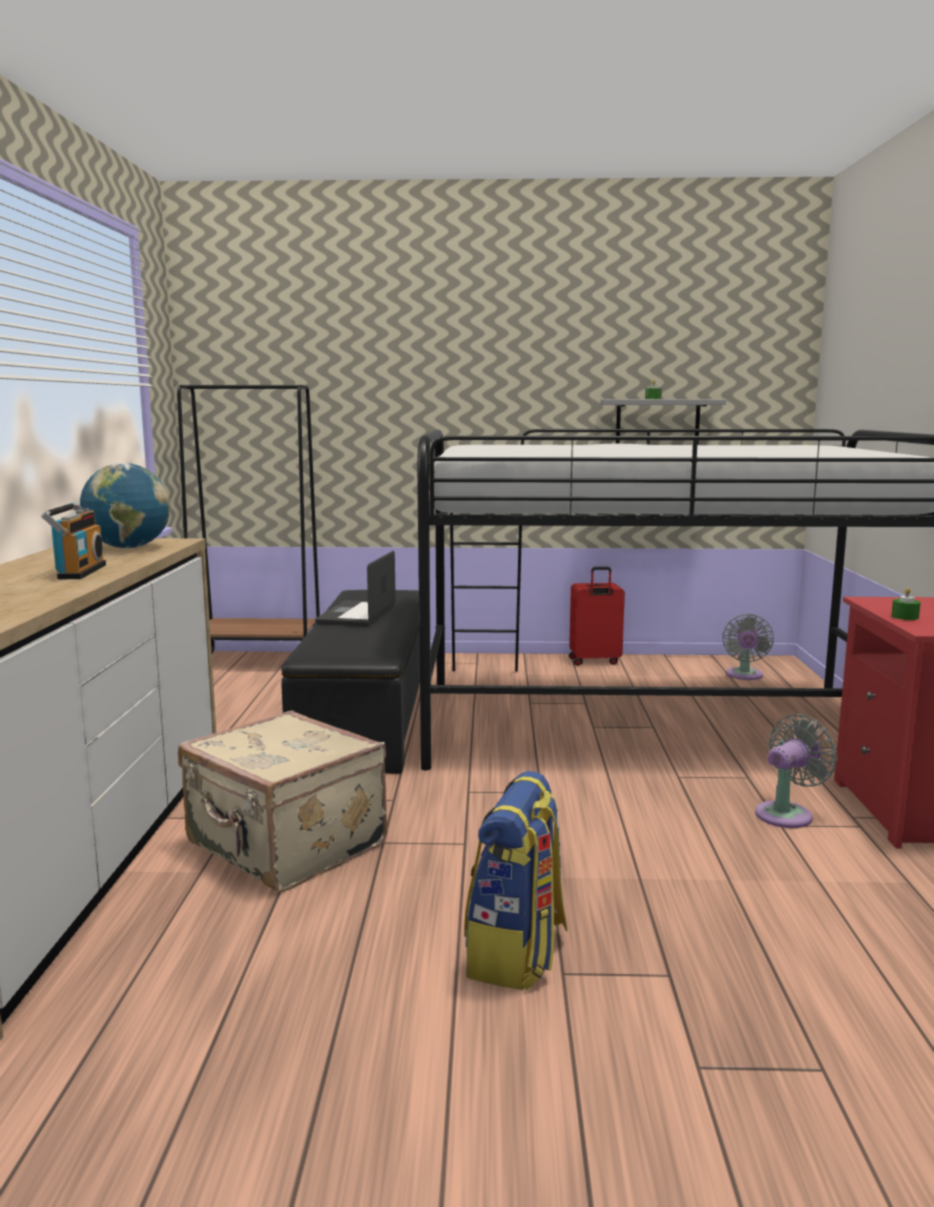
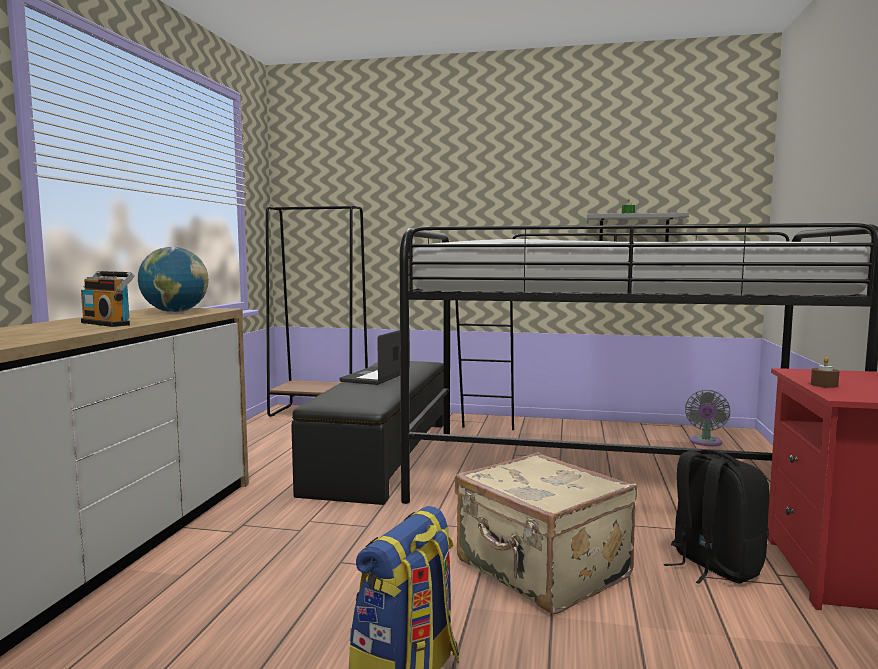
camera: 10 degrees right, 5 degrees down
(78, 572) = (108, 323): radio -> radio turned 120 degrees clockwise
(284, 846) = (259, 559): beige suitcase -> beige suitcase (541, 571)
(594, 661) = (580, 425): red suitcase -> none
(787, 814) = (713, 566): grey fan -> black backpack
(905, 617) = (824, 385): green candle -> brown candle

